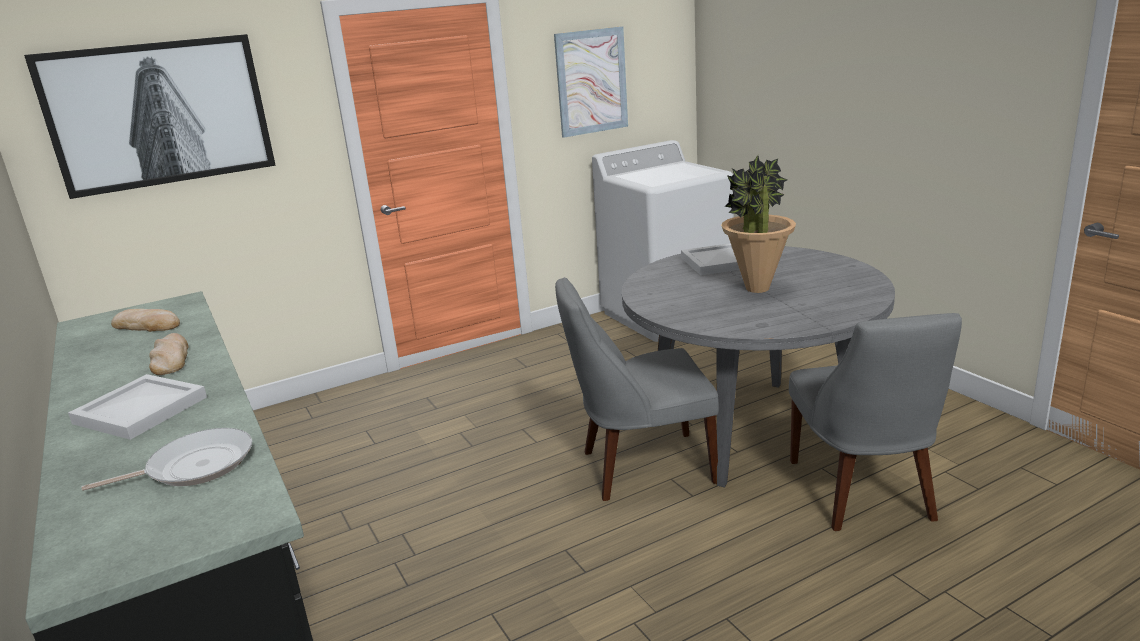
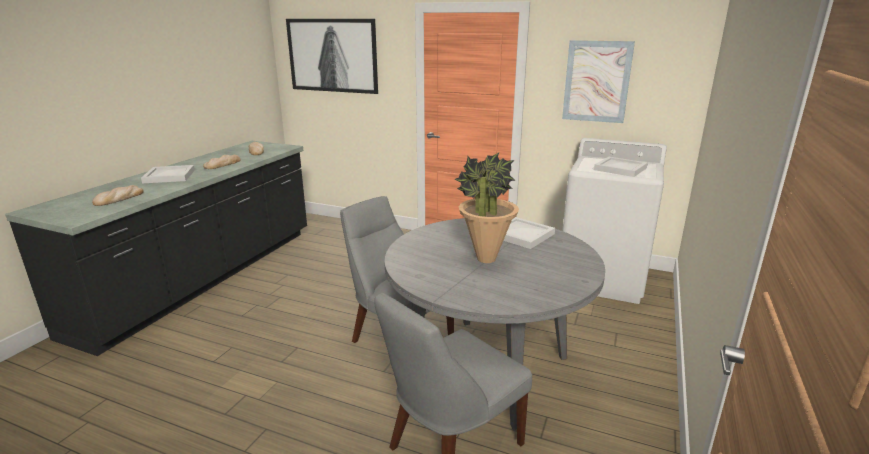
camera: 50 degrees right, 0 degrees up
(194, 466) = (119, 198): frying pan -> bread
(677, 173) = (621, 169): none -> white tray

